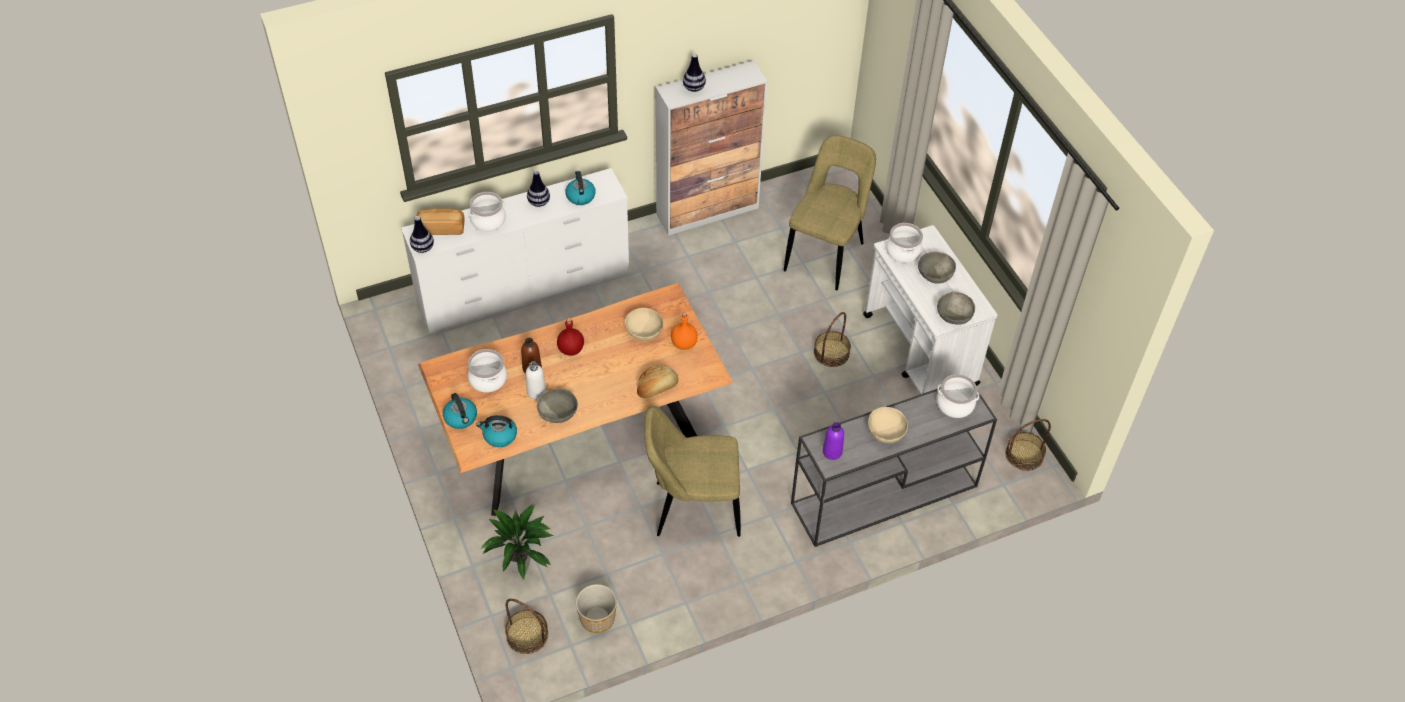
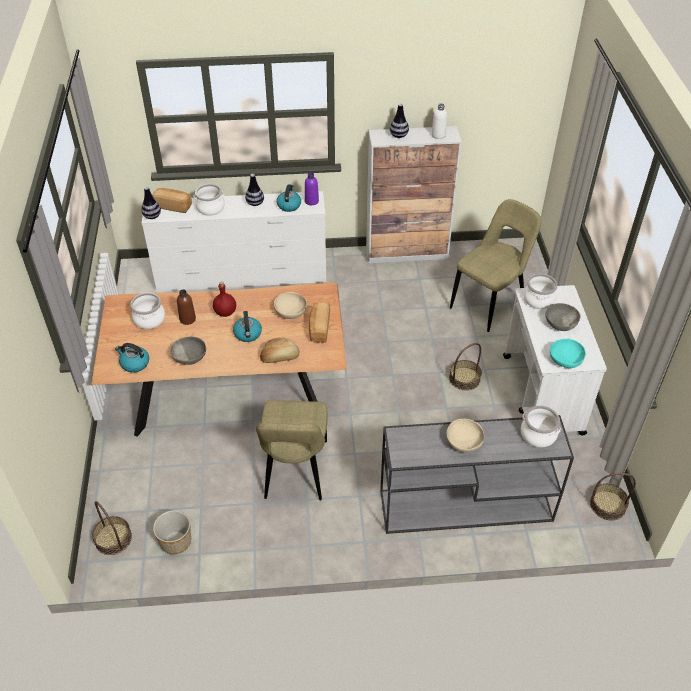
camera: 20 degrees right, 5 degrees down
(461, 418) = (112, 343): kettle -> kettle (248, 334)
(521, 567) = (136, 482): potted plant -> none
(536, 392) = (181, 337): white bottle -> white bottle (438, 135)
(684, 343) = (319, 328): orange bottle -> bread
(692, 508) = (295, 473): beige chair -> beige chair turned 105 degrees counterclockwise
(832, 452) = (407, 447): purple bottle -> purple bottle (311, 201)
(953, 315) = (565, 360): grey bowl -> turquoise bowl

